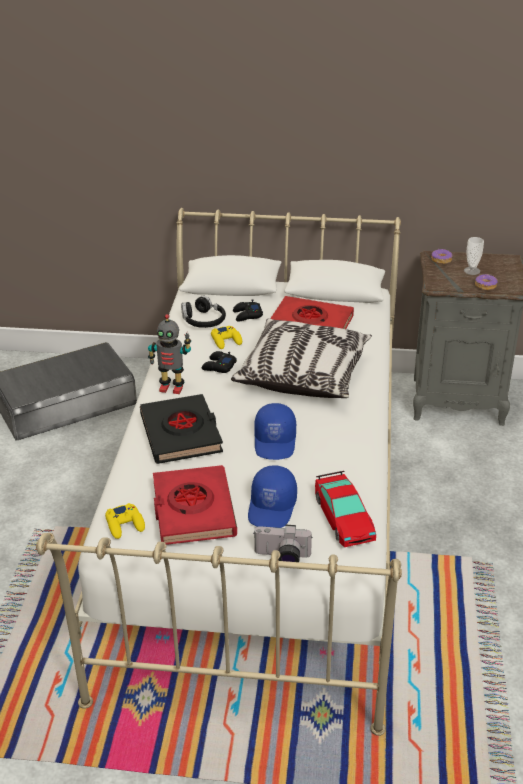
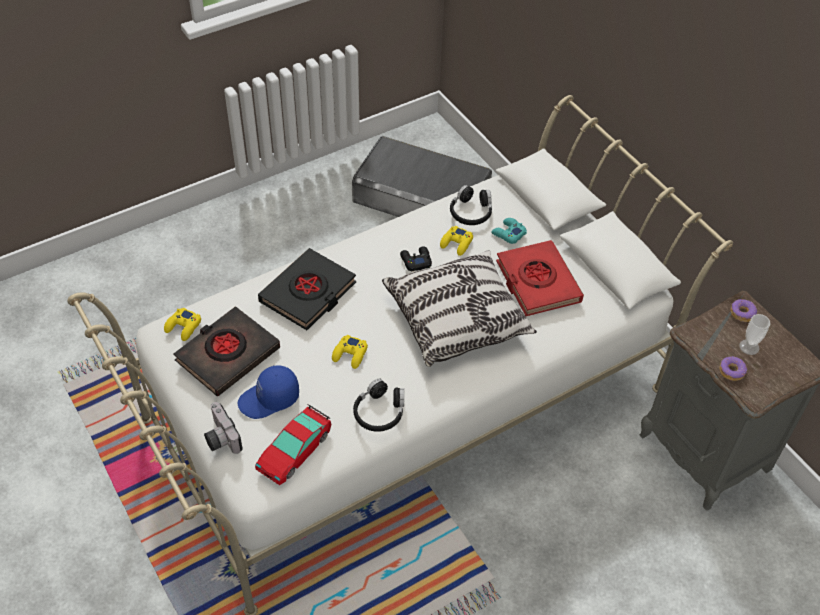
camera: 50 degrees right, 15 degrees up
(171, 388) = (361, 251): toy robot -> none
(193, 510) = (227, 355): red book -> black book
(247, 315) = (508, 233): black game controller -> turquoise game controller
(276, 441) = (350, 354): blue cap -> yellow game controller
(352, 453) = (379, 412): none -> black headphones

